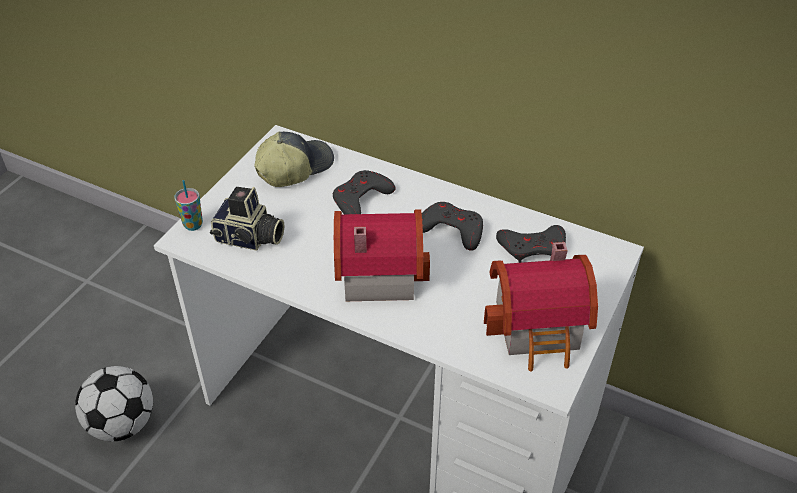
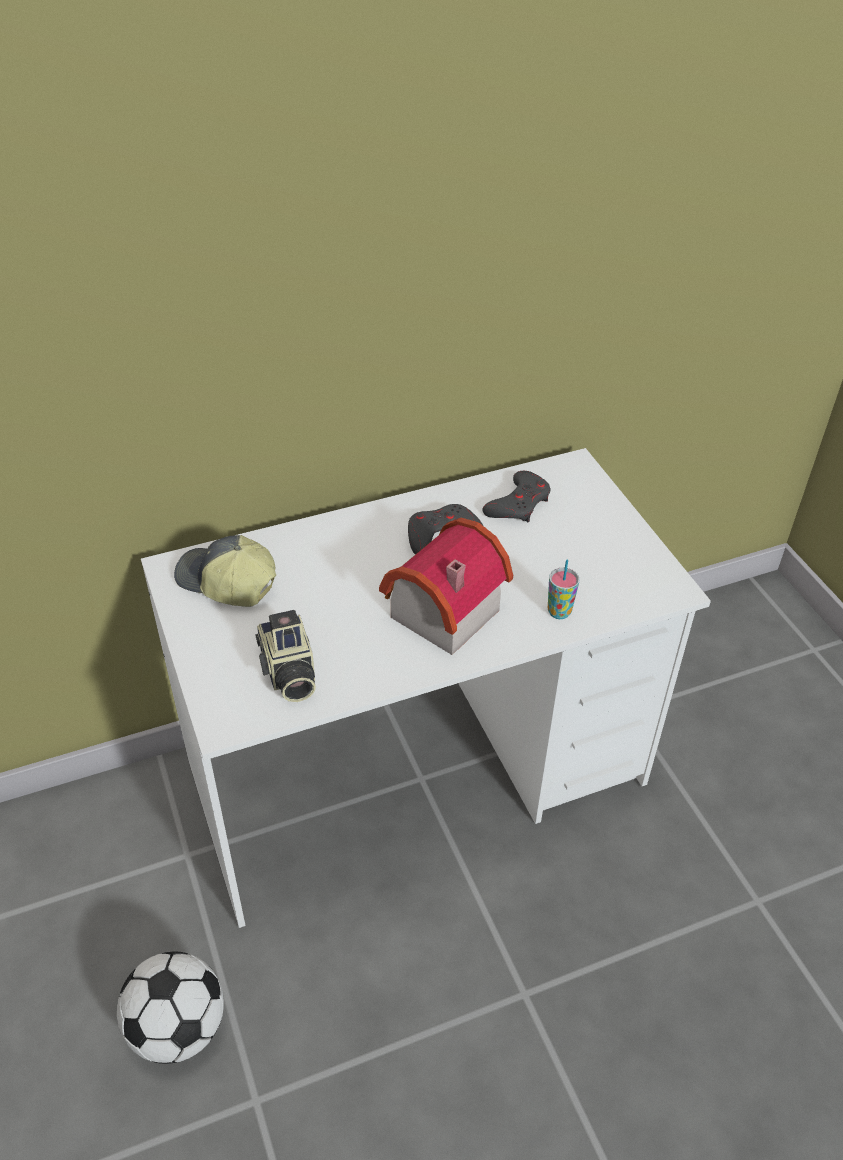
camera: 50 degrees left, 0 degrees up
(193, 225) = (213, 705): cup -> cup (559, 612)
(249, 239) = (288, 673): camera -> camera turned 105 degrees clockwise
(294, 167) = (226, 583): cap -> cap turned 60 degrees counterclockwise
(361, 199) = (331, 565): grey game controller -> none
(540, 329) = (613, 558): toy house -> none

